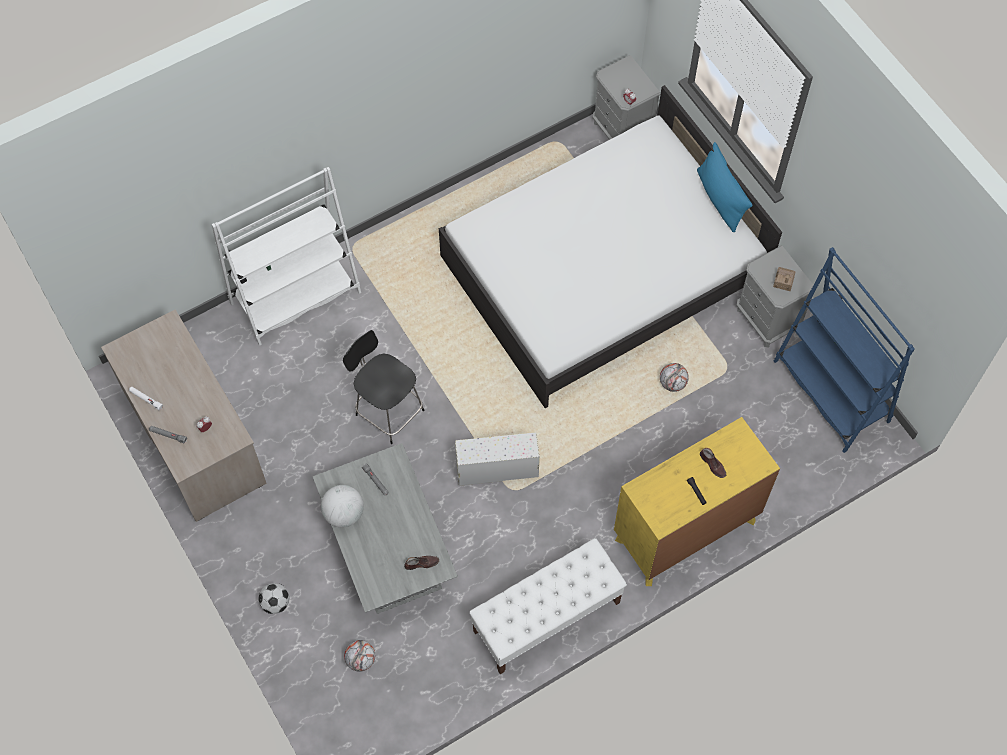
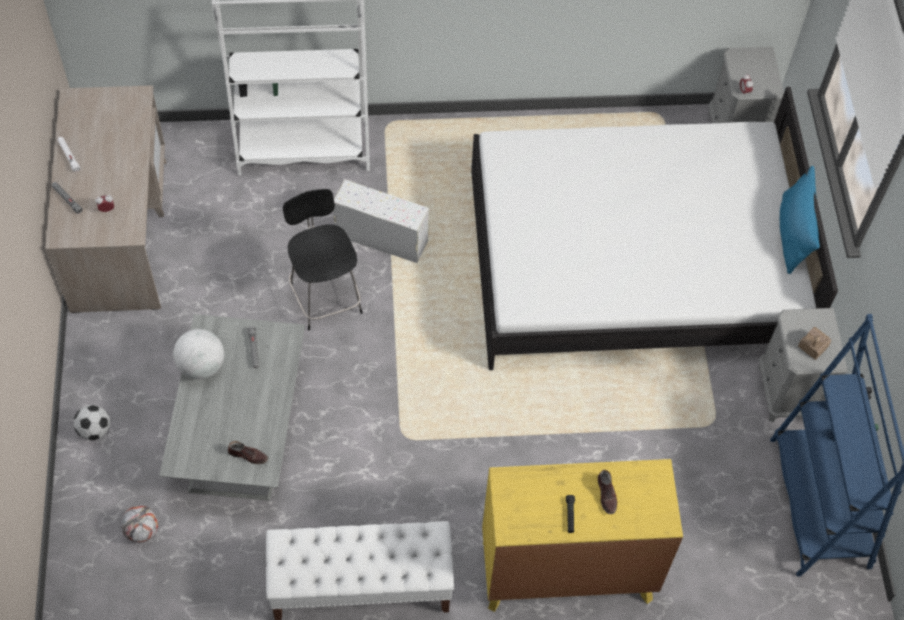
camera: 25 degrees right, 5 degrees down
(496, 469) = (400, 407): white storage box -> white storage box (380, 238)
(672, 383) = (642, 410): football -> none

